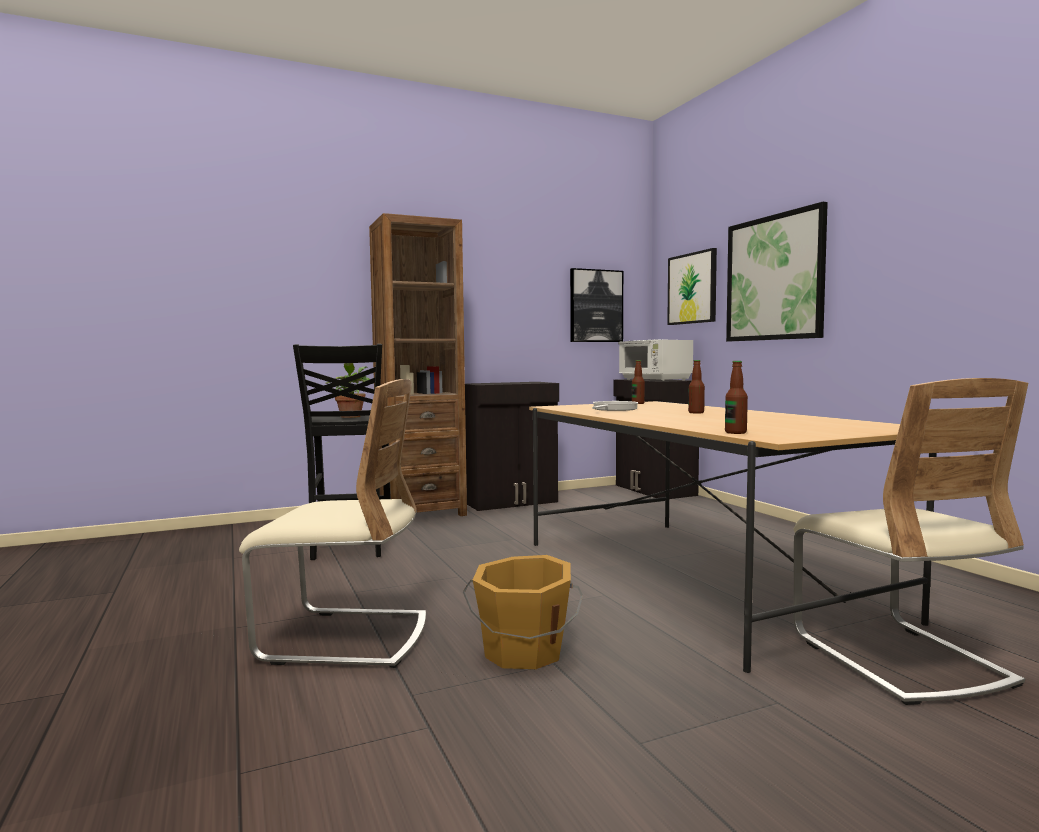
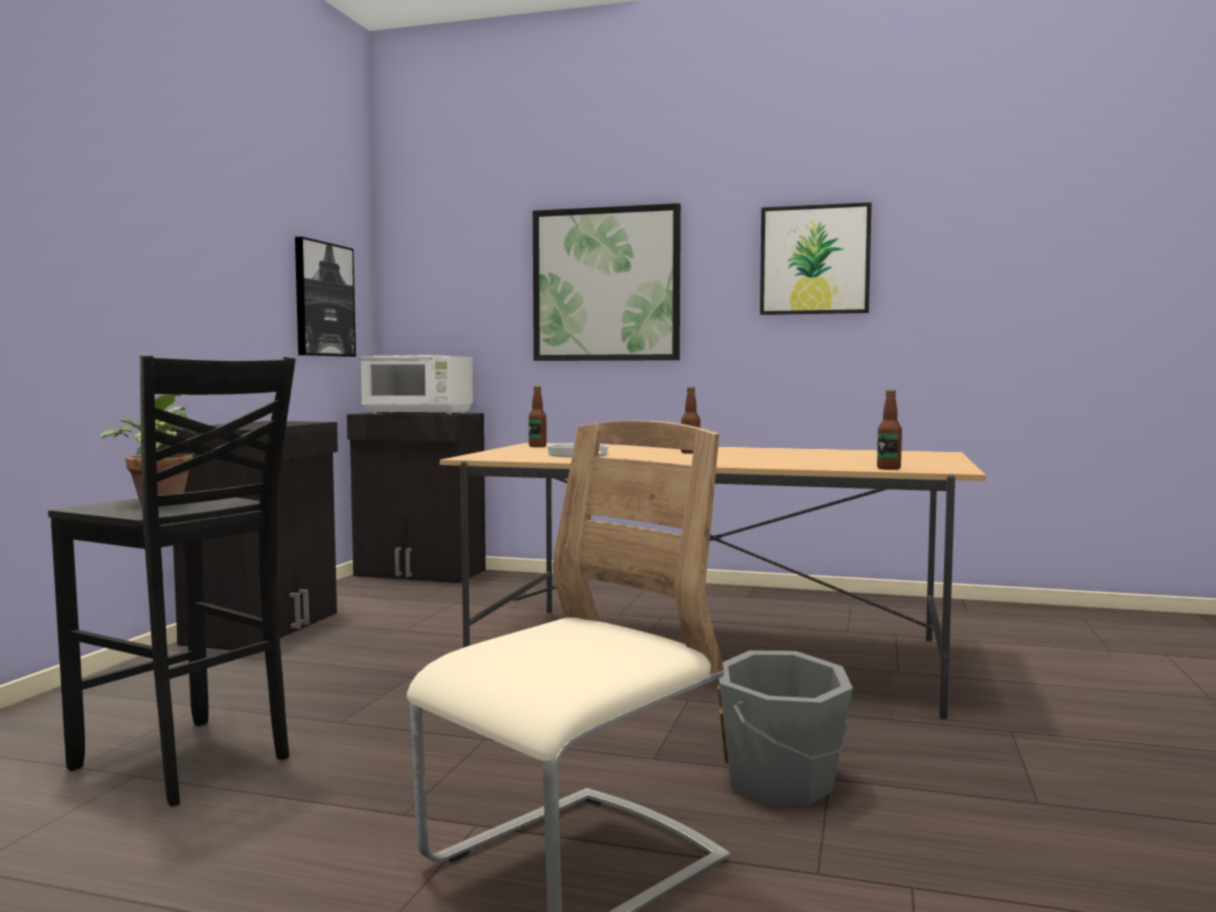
camera: 50 degrees left, 0 degrees up
(421, 512) = (153, 678): brown bookcase -> none
(523, 652) = (782, 782): orange bucket -> grey bucket
(692, 288) = (463, 285): picture -> picture (815, 260)
(898, 658) = (977, 670): beige chair -> none

